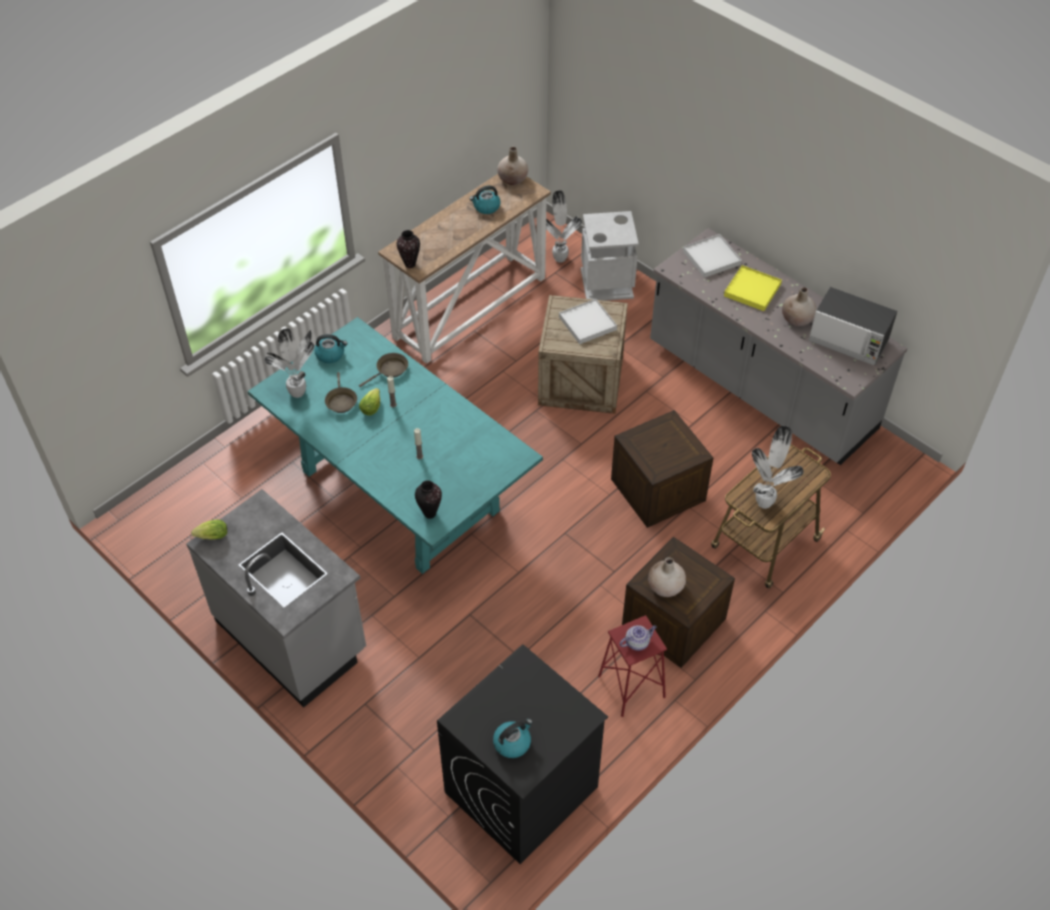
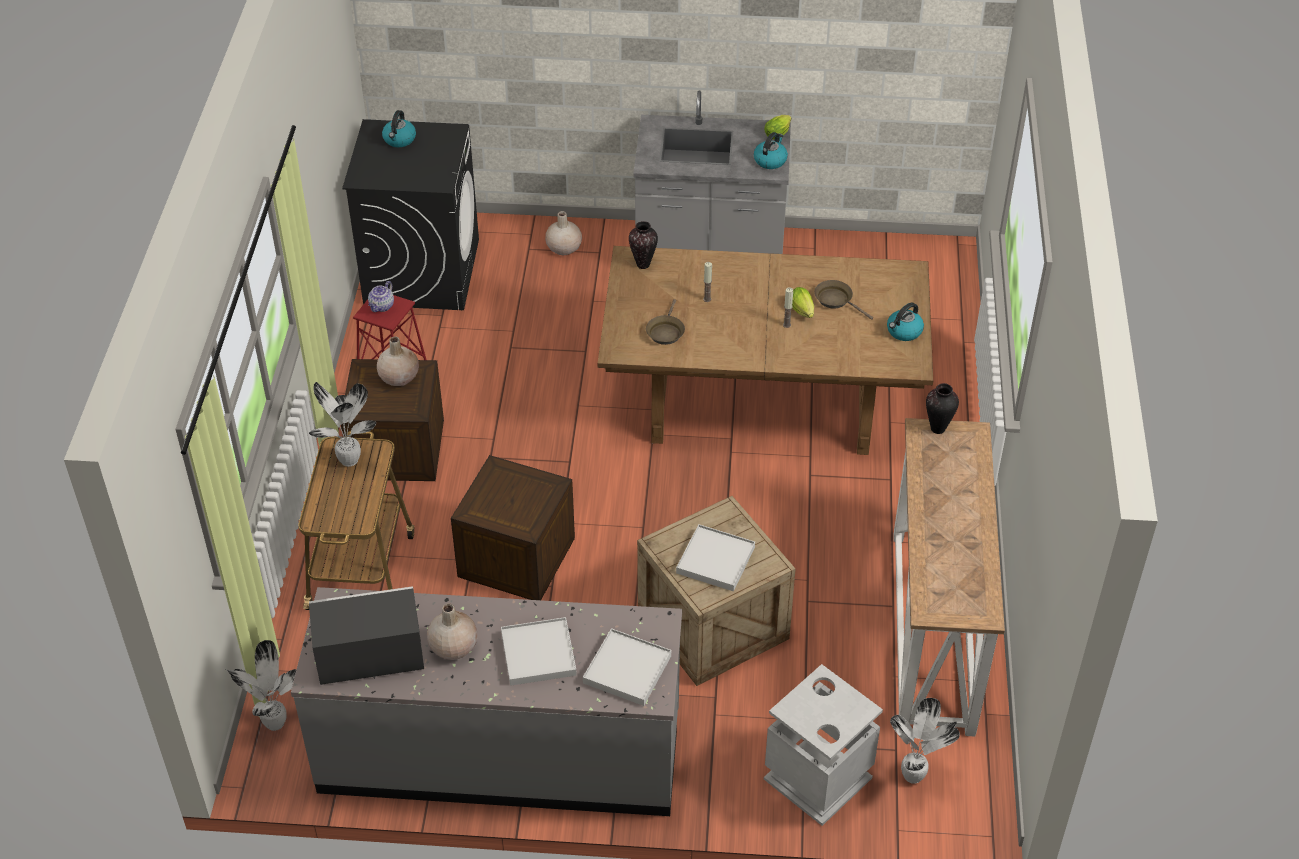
camera: 140 degrees right, 5 degrees down
(299, 393) = (882, 285): potted plant -> potted plant (273, 724)
(390, 370) = (830, 351): brown frying pan -> brown frying pan (665, 332)
(401, 491) = (760, 404): turquoise dining table -> brown dining table
(486, 207) = (953, 550): kettle -> kettle (770, 160)
(513, 179) = (974, 611): beige vase -> beige vase (563, 248)
(752, 290) = (538, 654): yellow tray -> white tray

